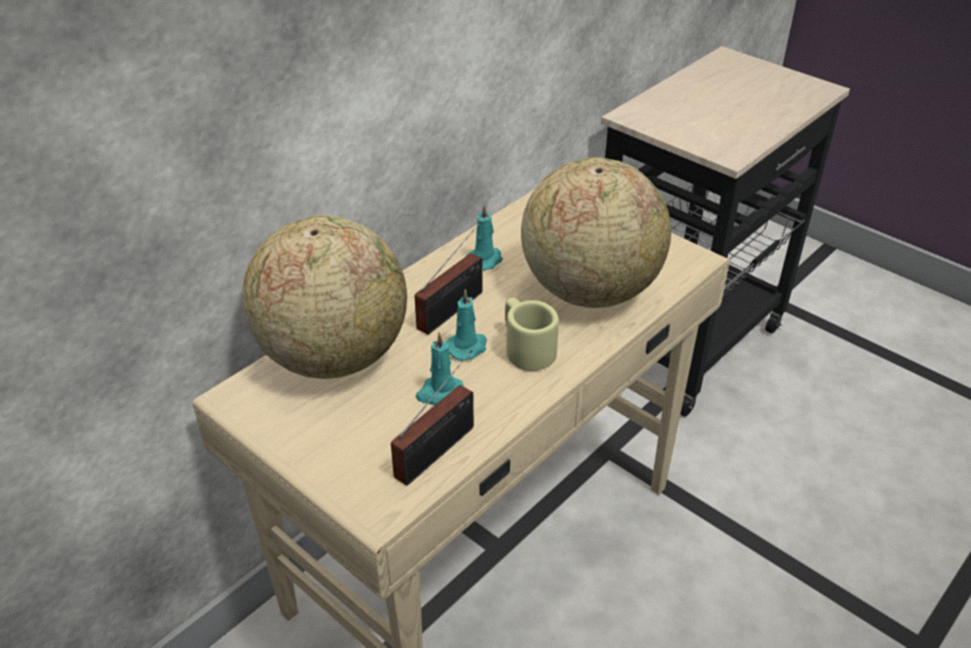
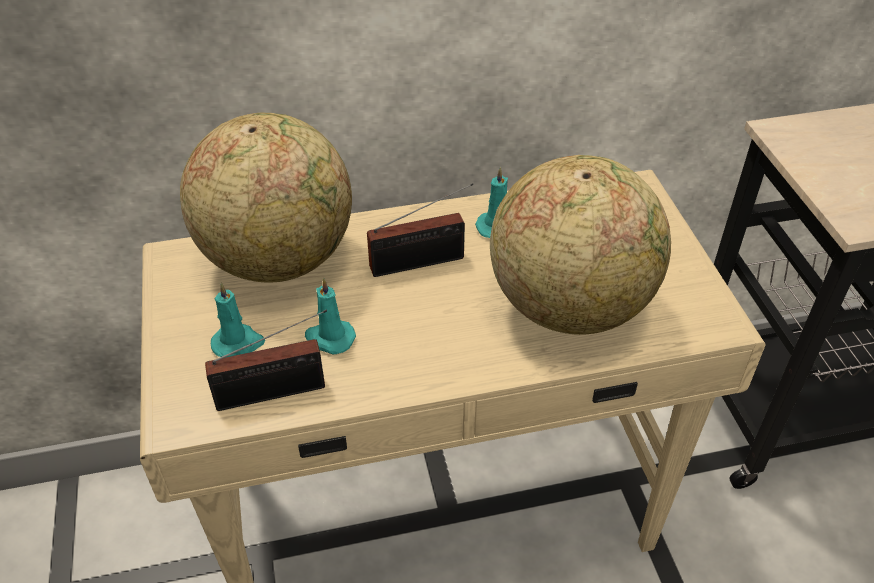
camera: 35 degrees right, 5 degrees up
(467, 347) = (396, 306): turquoise candle -> turquoise candle (238, 343)
(526, 348) = (448, 334): beige mug -> none

